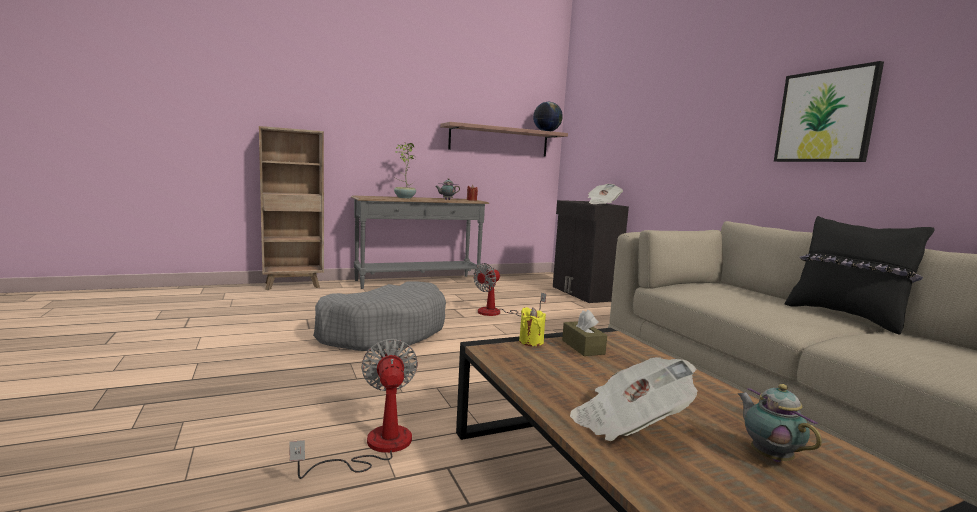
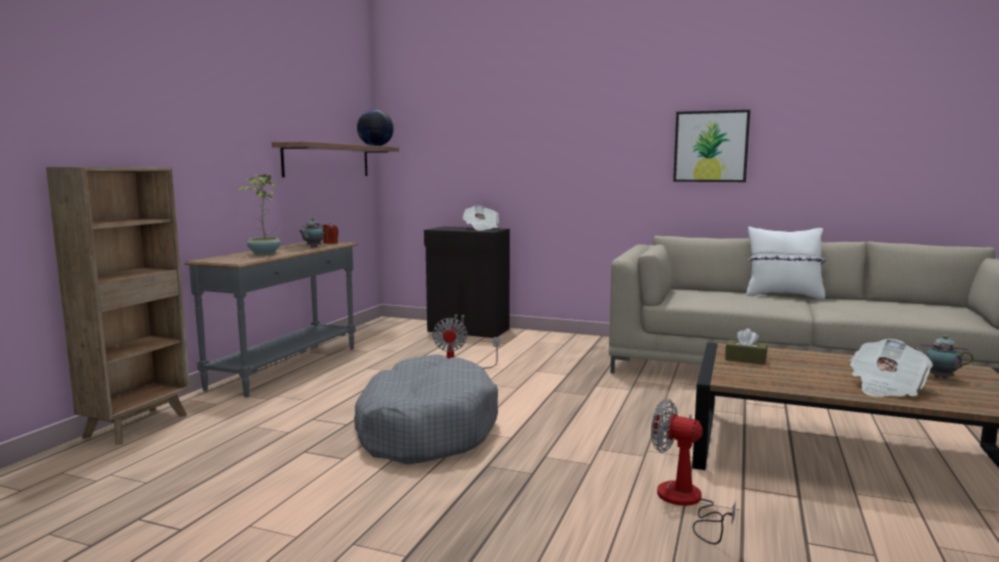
camera: 45 degrees left, 0 degrees up
(531, 342) = (720, 367): yellow candle -> none
(846, 317) = (783, 296): black pillow -> white pillow

